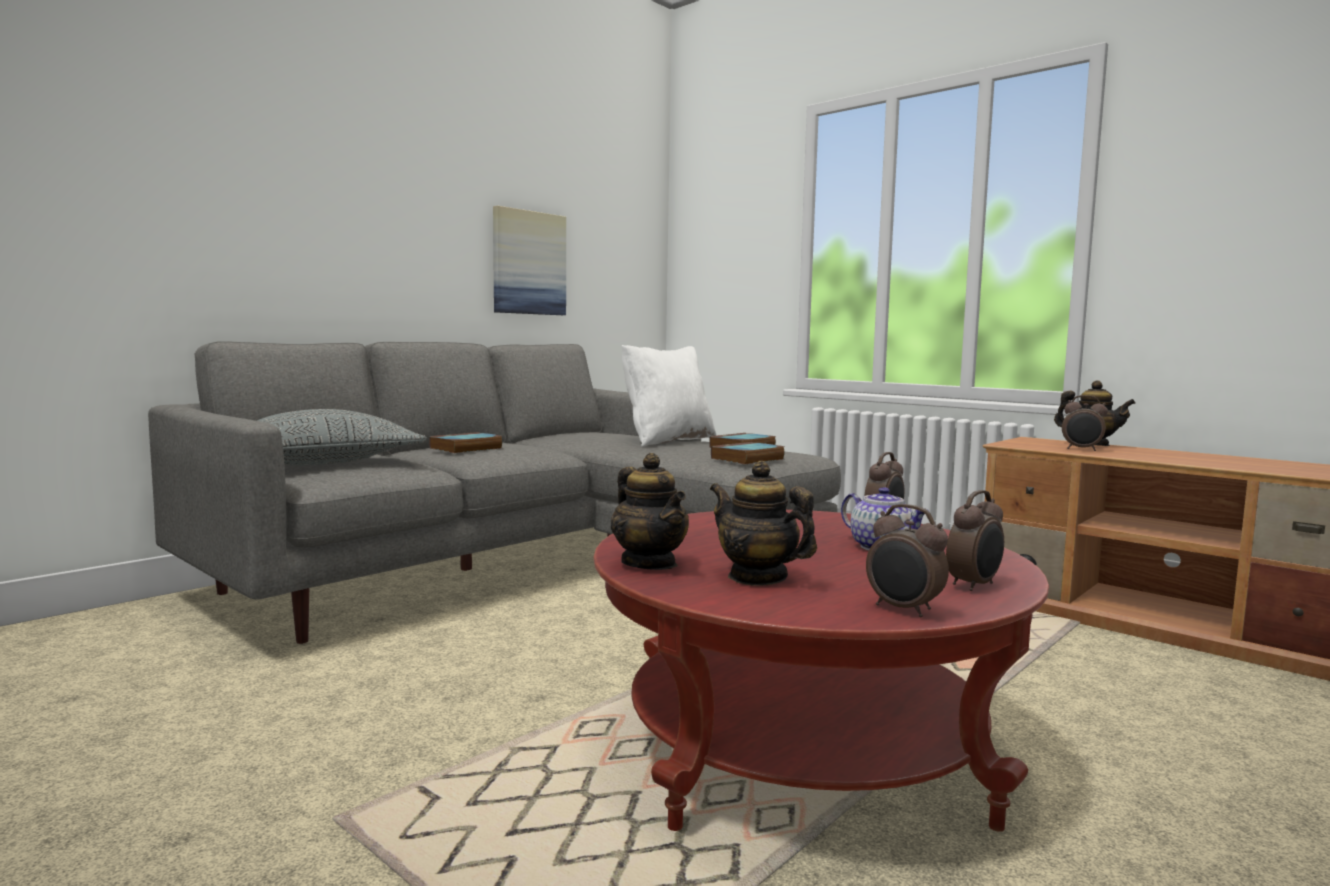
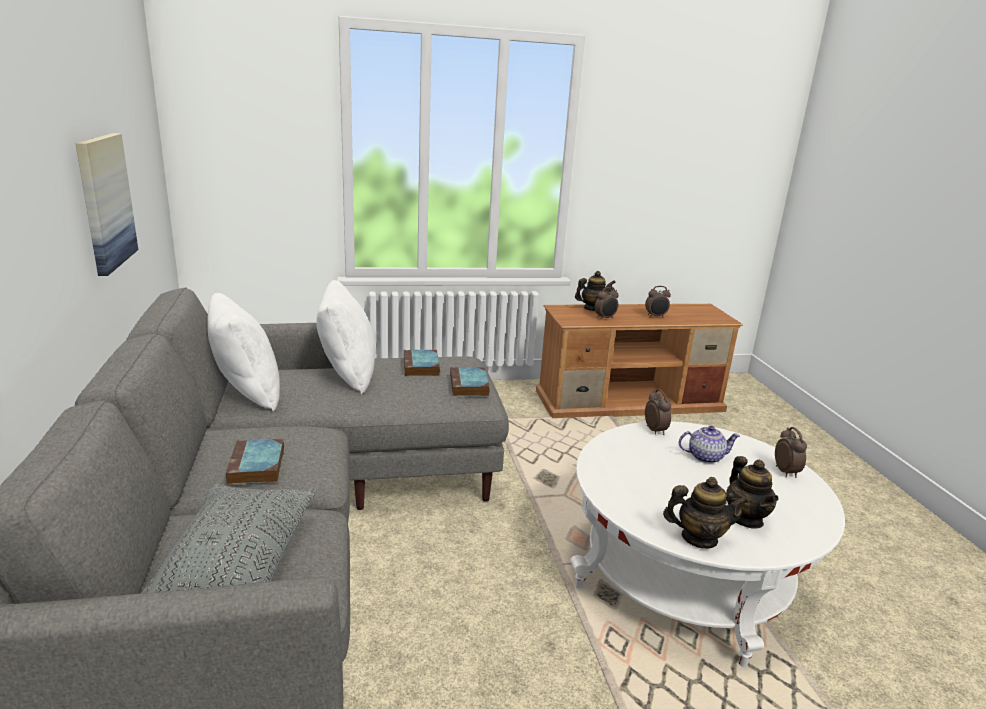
camera: 55 degrees left, 15 degrees up
(571, 435) = (246, 393): none -> white pillow
(757, 577) = (745, 518): teapot -> teapot turned 90 degrees counterclockwise
(802, 747) = (684, 578): red coffee table -> white coffee table
(903, 610) = (817, 508): alarm clock -> alarm clock (655, 316)

